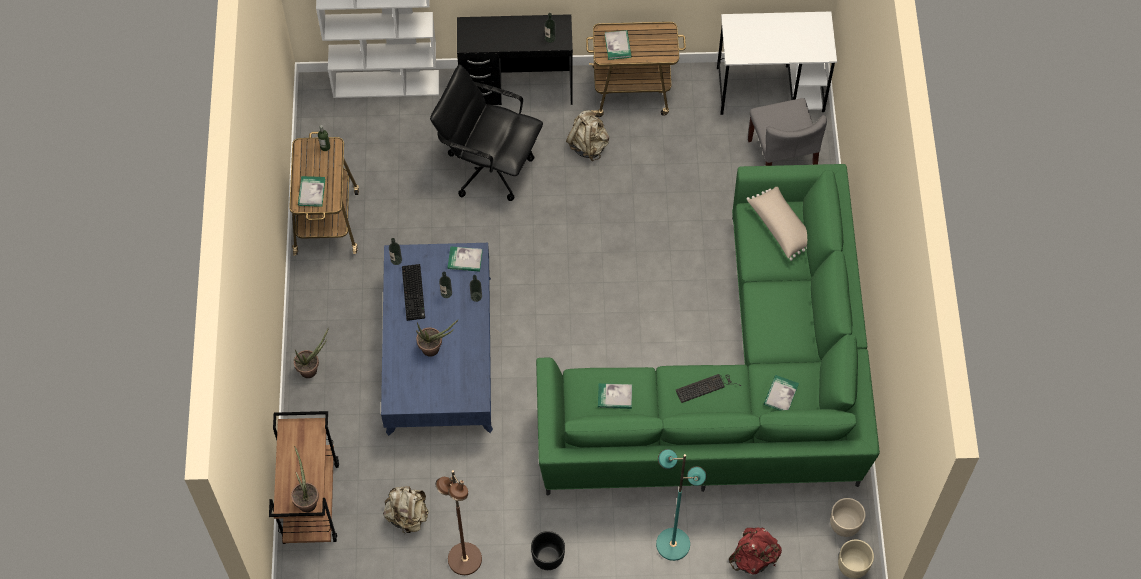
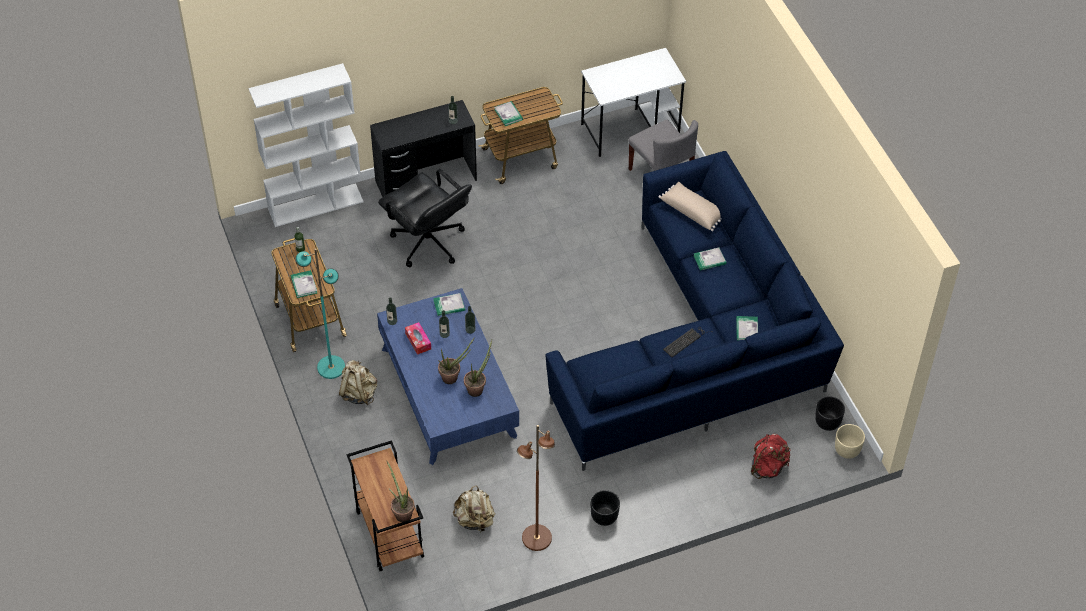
camera: 20 degrees left, 10 degrees down
(312, 368) = (346, 433): potted plant -> potted plant (477, 388)
(414, 293) = (418, 341): keyboard -> tissue box
(489, 166) = (428, 243): black office chair -> black office chair turned 135 degrees counterclockwise
(588, 145) = (503, 206): beige backpack -> beige backpack (359, 393)
(615, 397) = (617, 368): book -> book (709, 260)
(672, 543) = (699, 476): turquoise floor lamp -> turquoise floor lamp (331, 367)
(737, 386) = (699, 347): green sofa -> blue sofa
(844, 524) = (827, 422): beige planter -> black planter

